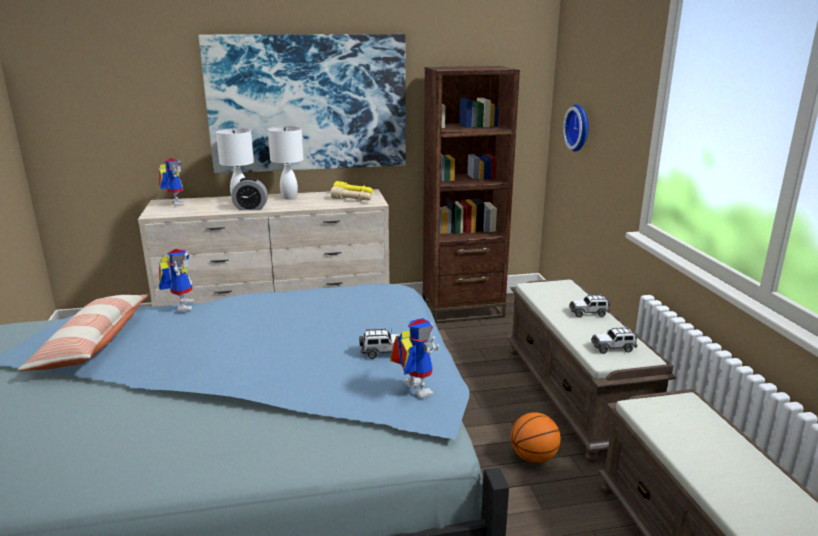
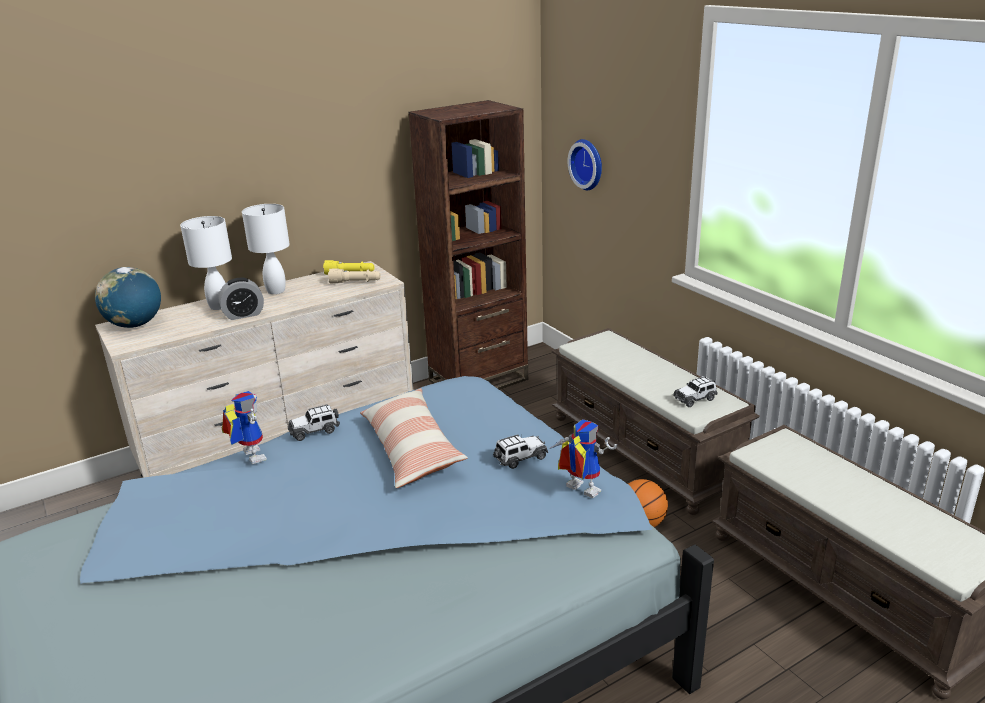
camera: 20 degrees left, 5 degrees up
(92, 344) = (186, 528): pillow -> pillow (411, 449)
(174, 203) = (135, 325): toy robot -> globe
(308, 103) = (278, 172): picture -> none
(588, 313) = (650, 365): toy car -> toy car (314, 431)

